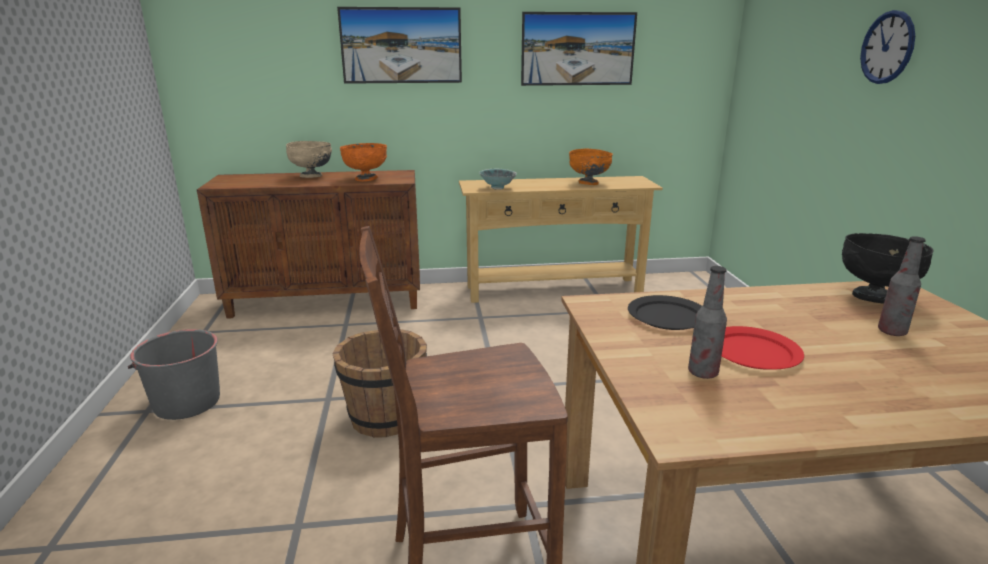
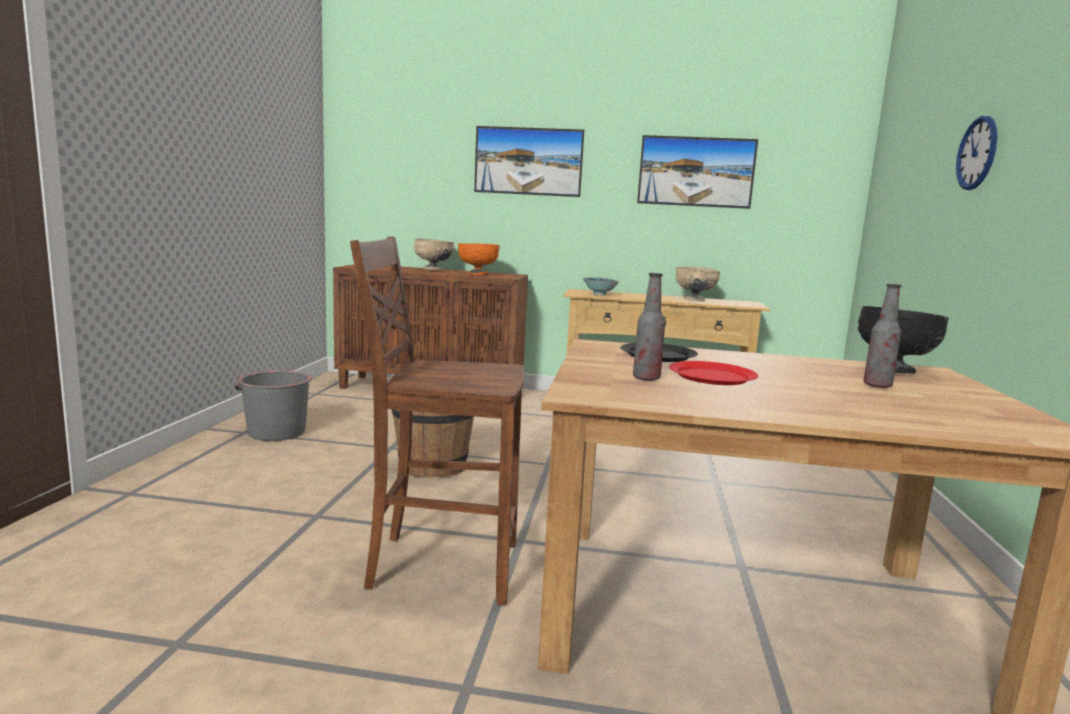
camera: 15 degrees right, 10 degrees down
(588, 183) = (694, 300): orange bowl -> beige bowl

